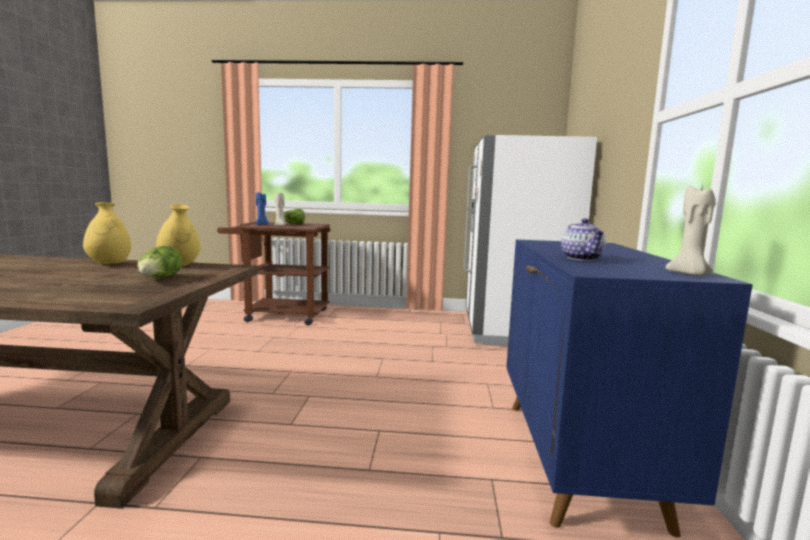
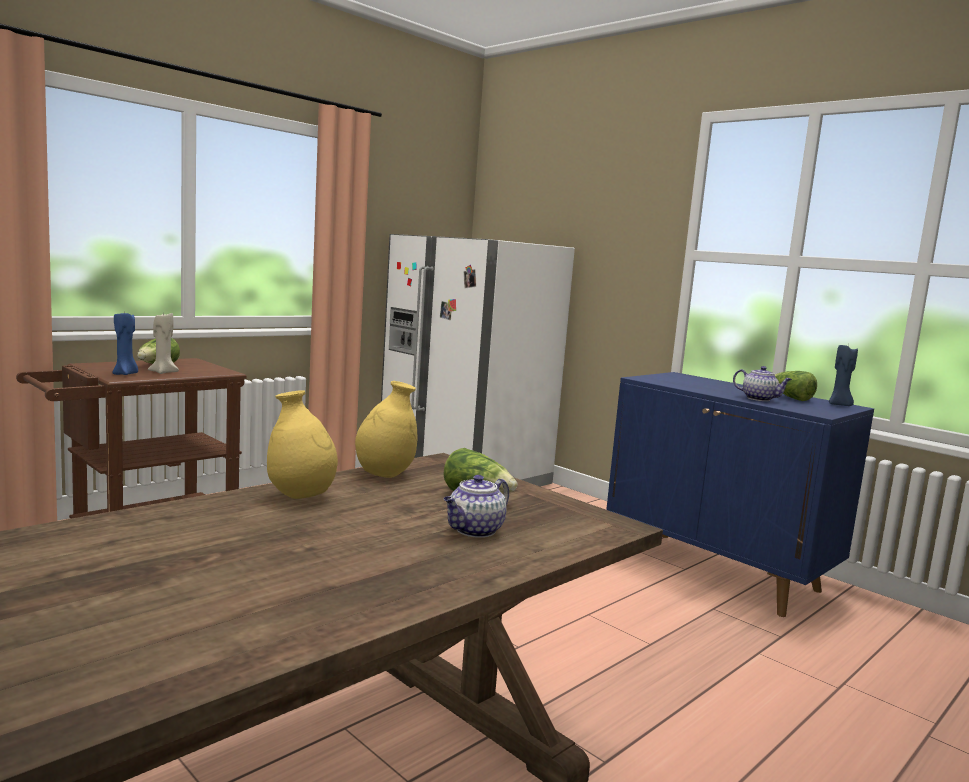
camera: 50 degrees left, 0 degrees up
(75, 286) = (475, 531): none -> teapot
(642, 263) = (789, 398): none -> lettuce
(689, 274) = (839, 405): beige candle -> blue candle

